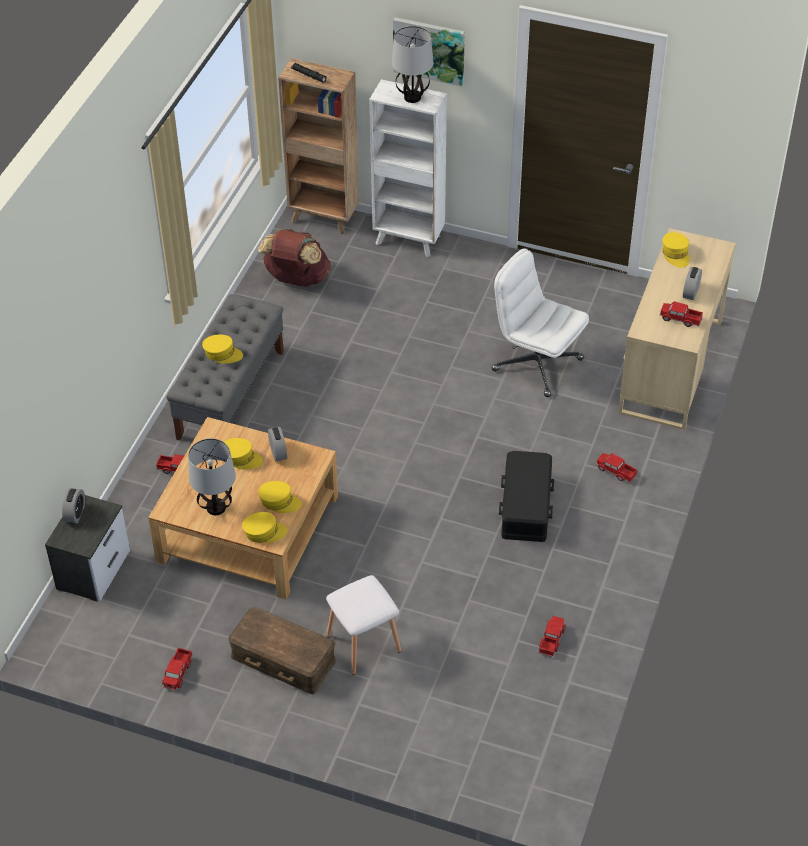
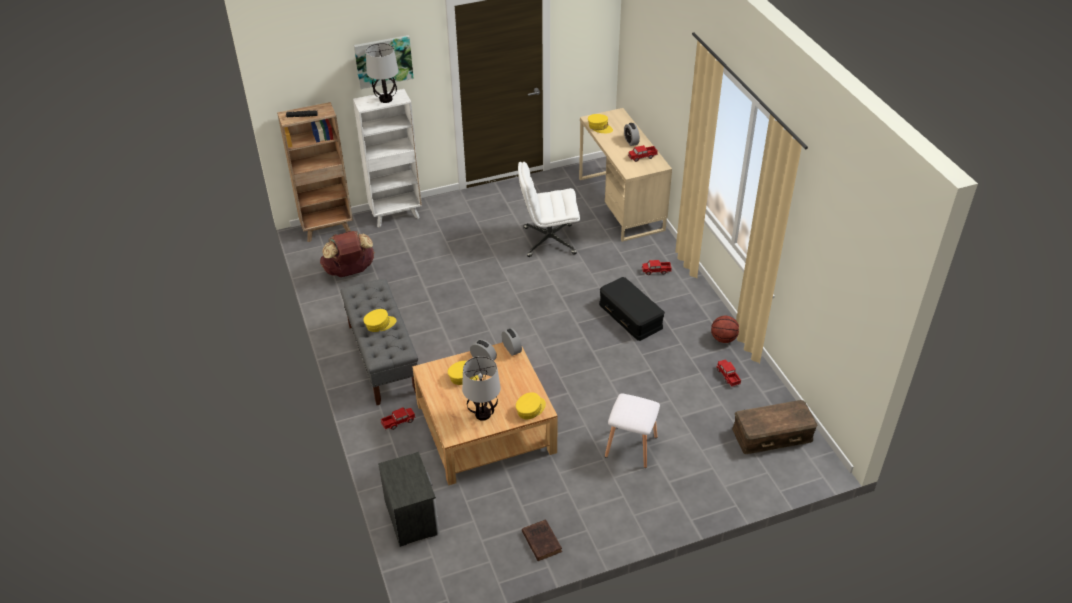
camera: 40 degrees left, 5 degrees down
(75, 514) = (392, 477): alarm clock -> alarm clock (511, 349)
(178, 673) = (541, 541): toy truck -> brown book
(279, 502) = (518, 386): yellow cap -> none
(284, 658) = (595, 486): brown storage box -> brown storage box (772, 434)
(597, 596) = (723, 339): none -> basketball

